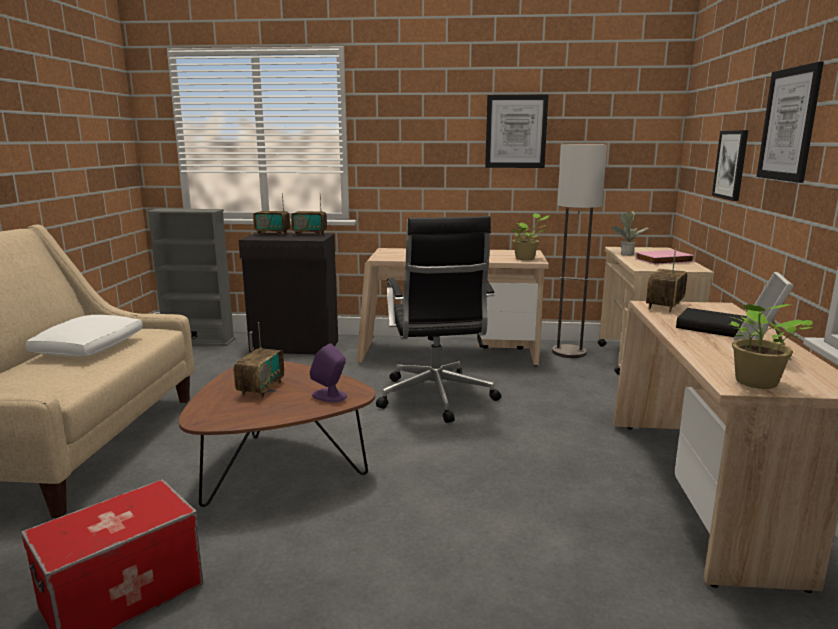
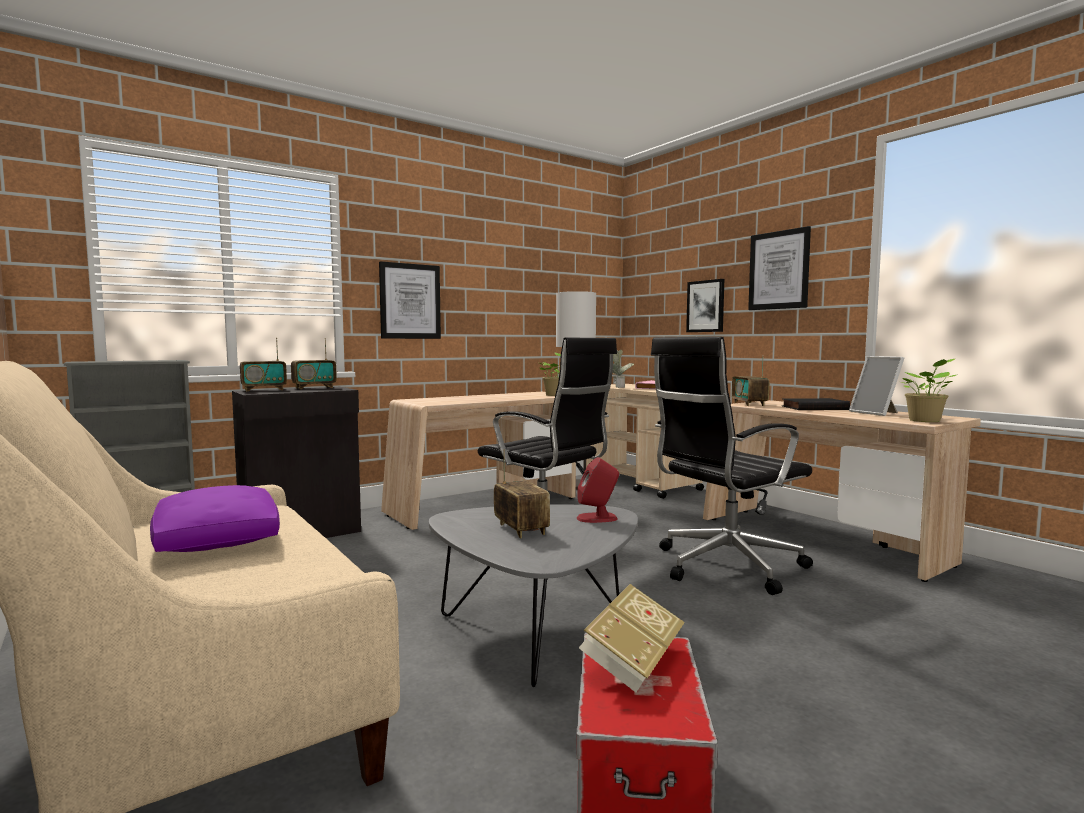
camera: 40 degrees left, 10 degrees down
(90, 348) = (217, 538): white pillow -> purple pillow
(134, 508) = (632, 661): none -> book
(280, 470) = (537, 630): brown coffee table -> grey coffee table
(329, 396) = (597, 518): purple speaker -> red speaker
(516, 131) = (506, 281): picture -> picture (410, 301)
(524, 478) = (724, 566): none -> black office chair

